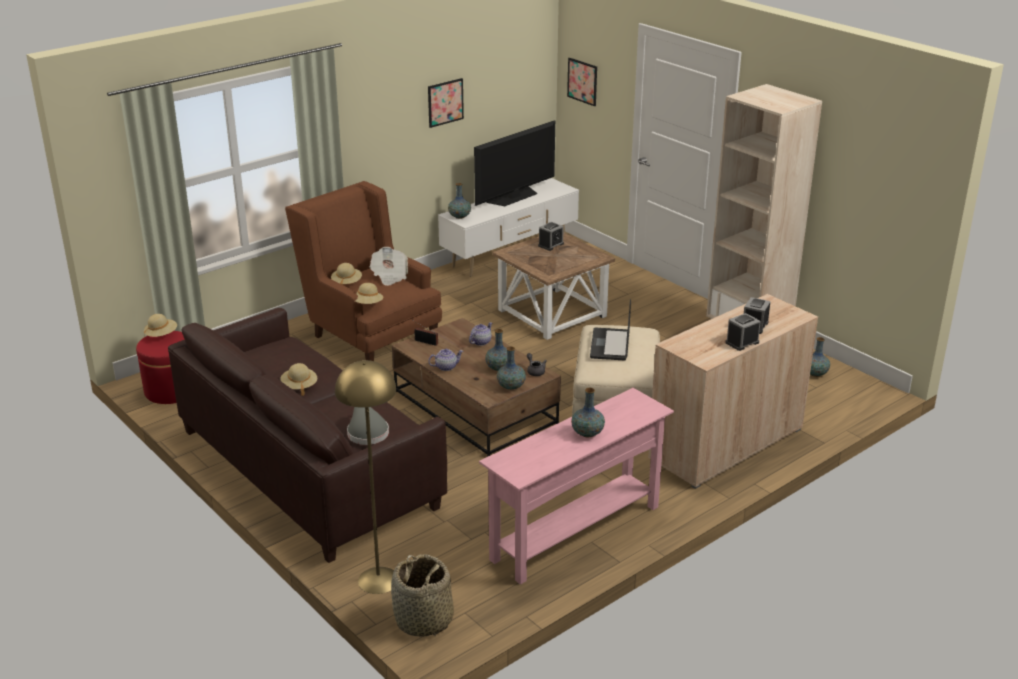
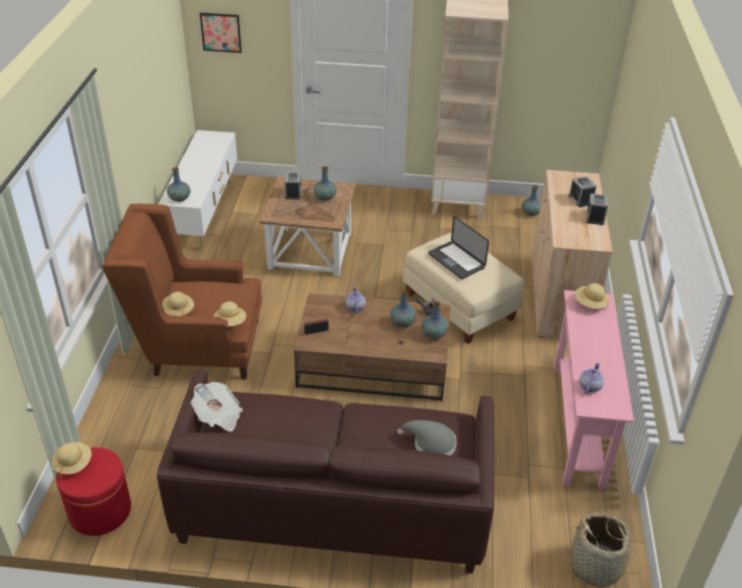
camera: 45 degrees left, 10 degrees up
(299, 386) = (308, 436): beige hat -> beige hat (590, 304)
(378, 580) = (523, 559): yellow floor lamp -> none
(389, 276) = (207, 285): newspaper -> newspaper (218, 416)
(445, 102) = (142, 94): picture -> none
(446, 367) = (365, 345): teapot -> teapot (589, 386)
(514, 197) = (195, 160): television -> none
(587, 433) = (599, 345): vase -> vase (325, 198)

